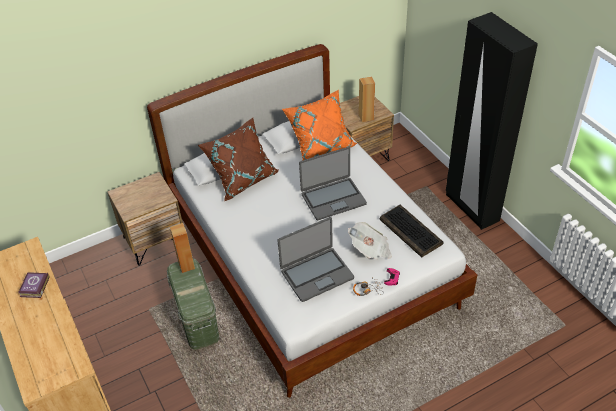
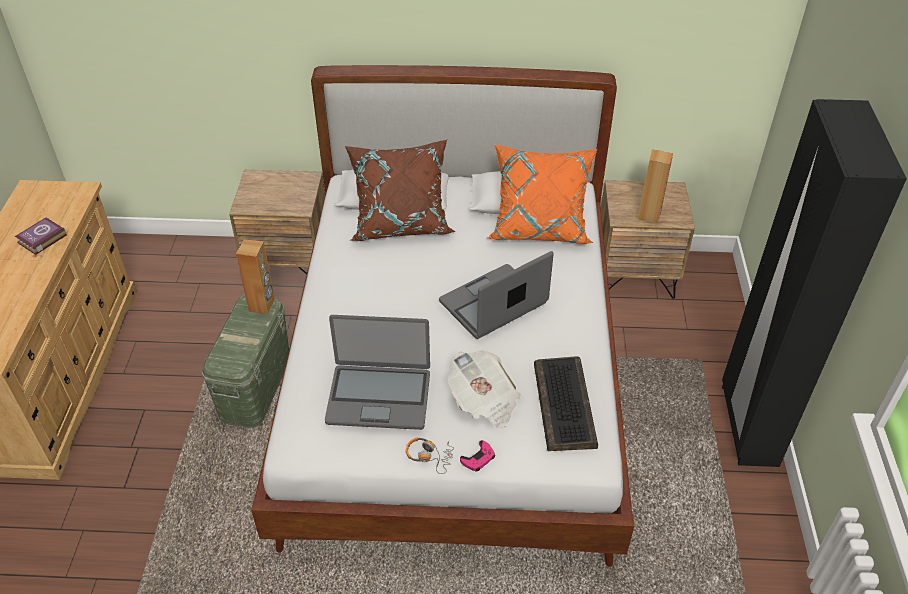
camera: 30 degrees right, 0 degrees up
(333, 198) = (494, 304): laptop -> laptop turned 135 degrees clockwise

